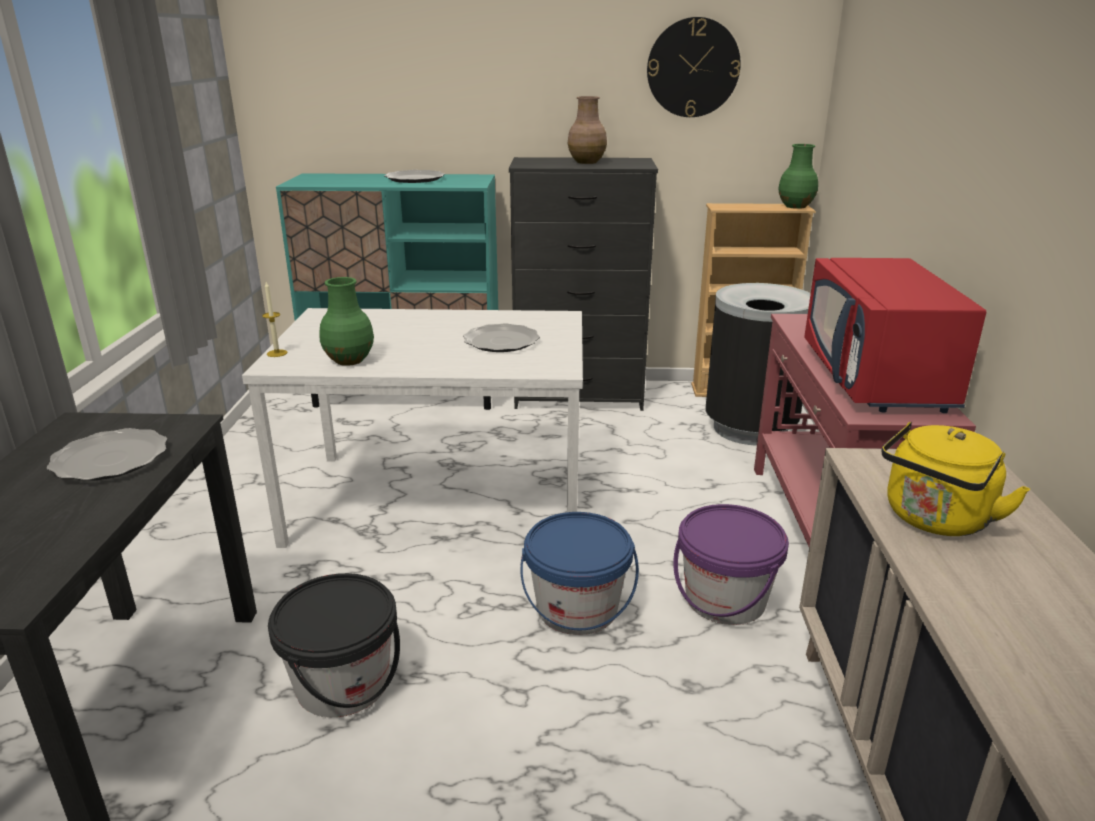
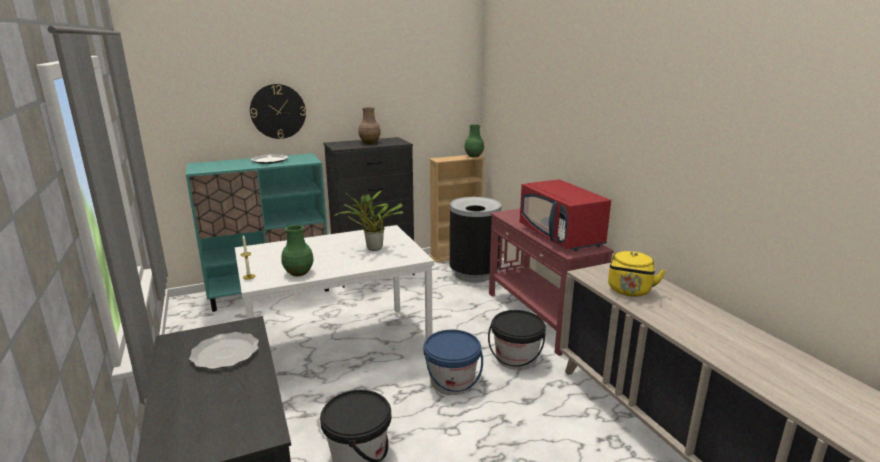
camera: 25 degrees left, 5 degrees down
(500, 341) = (372, 248): plate -> potted plant
(693, 68) = (415, 89): wall clock -> wall clock (278, 111)
(725, 599) = (516, 358): purple bucket -> black bucket

